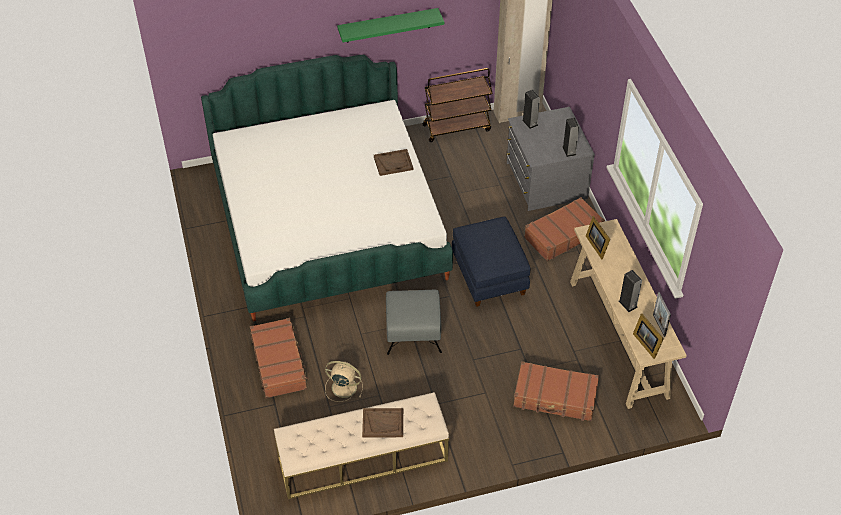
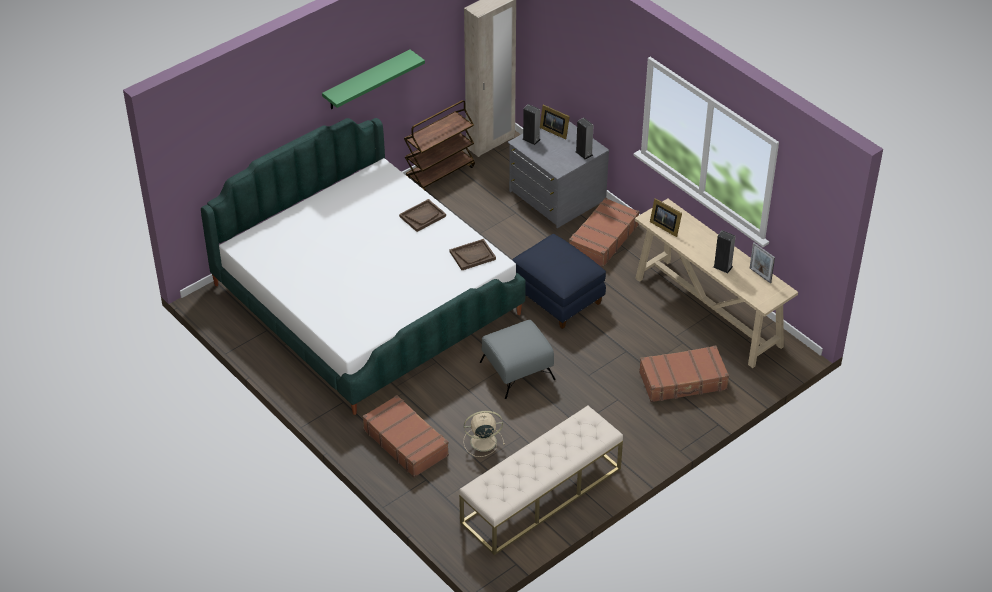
camera: 25 degrees left, 5 degrees down
(383, 423) = (559, 447): brown tray -> brown tray (472, 255)
(646, 343) = (759, 293): picture frame -> picture frame (554, 130)

